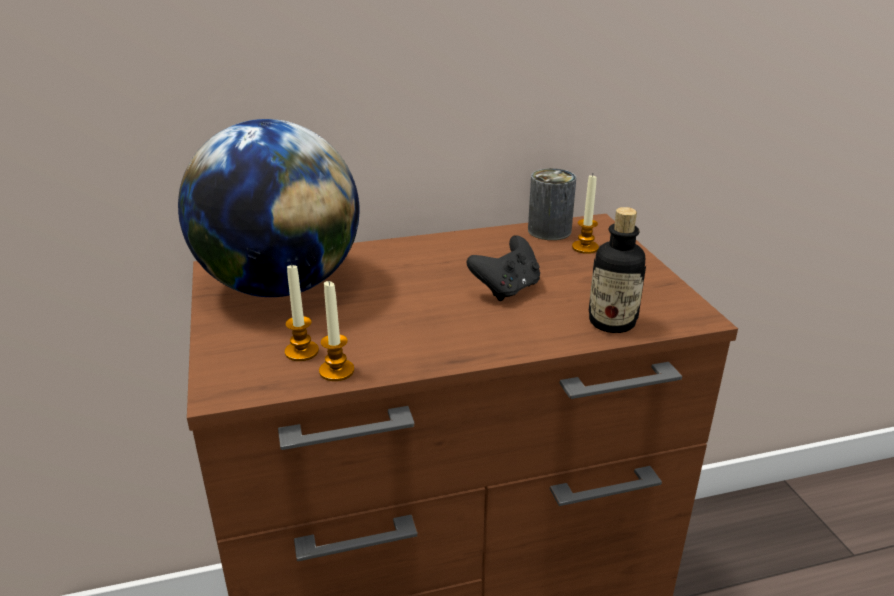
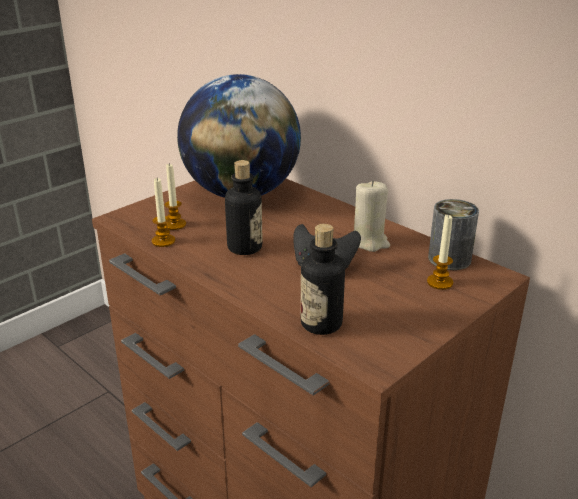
camera: 60 degrees right, 0 degrees up
(417, 320) = (245, 247): none -> bottle
(481, 253) = (369, 242): none -> beige candle

